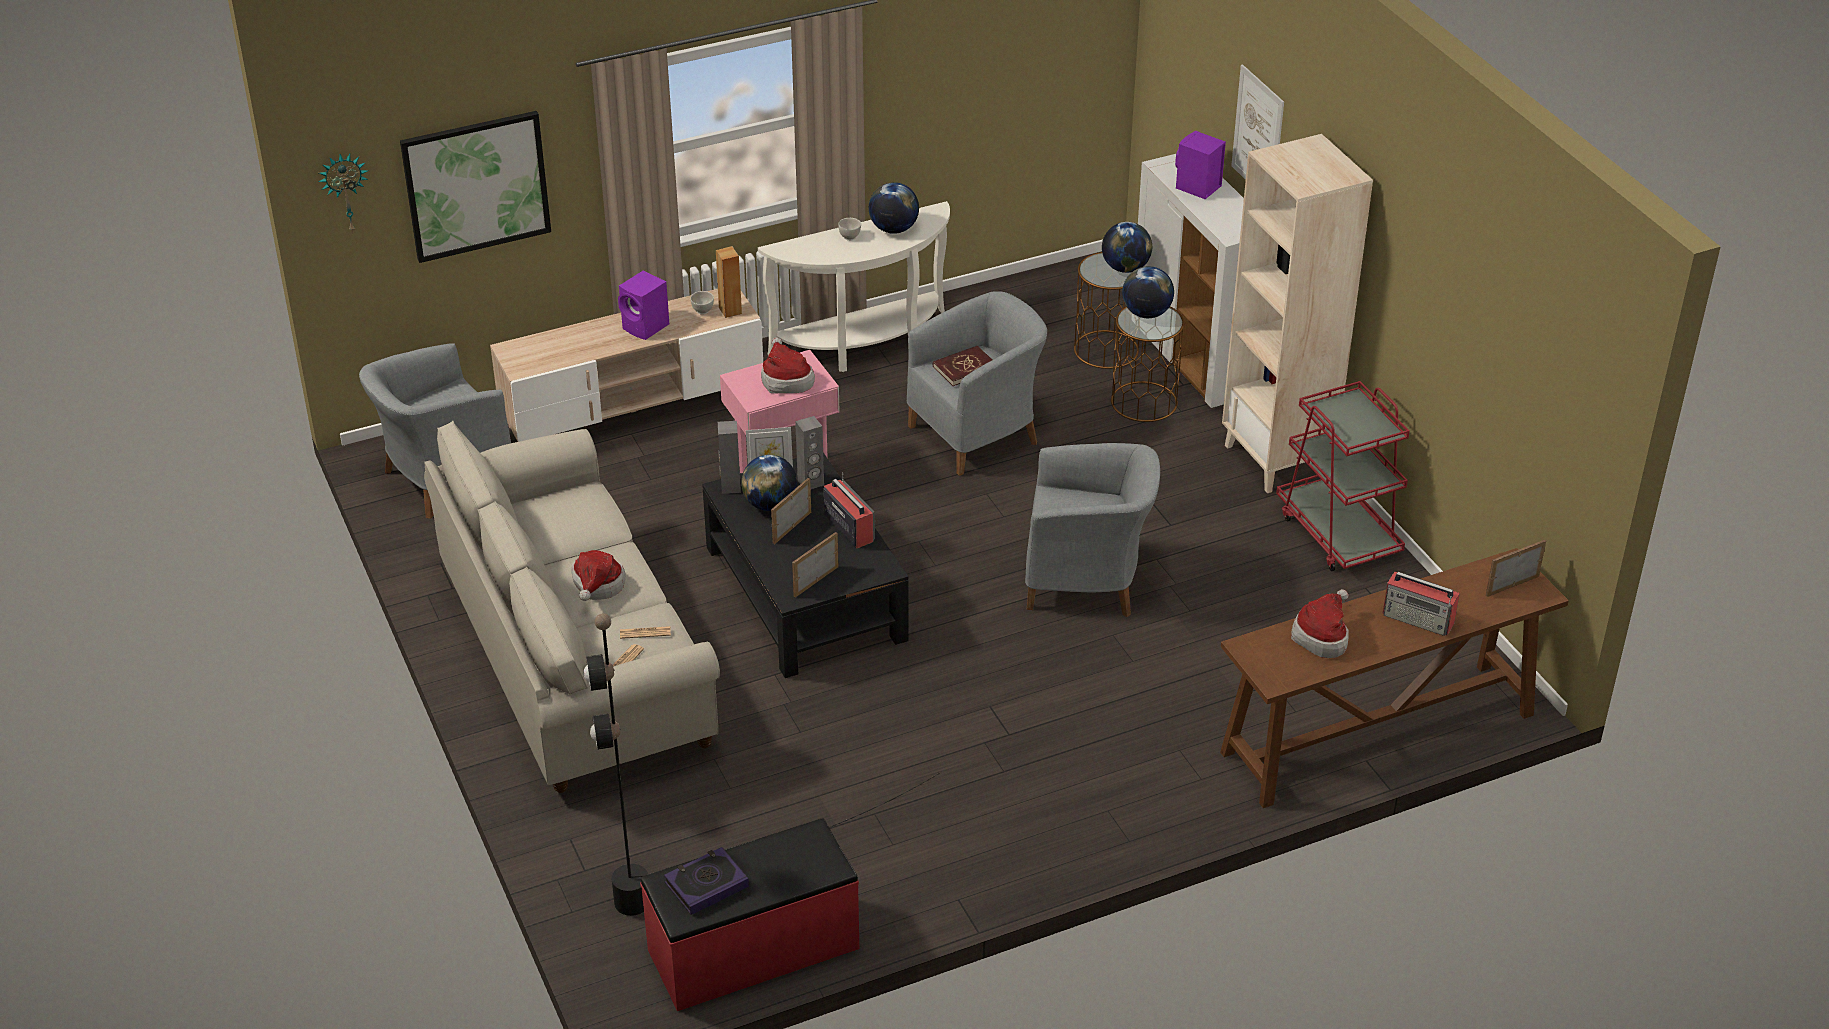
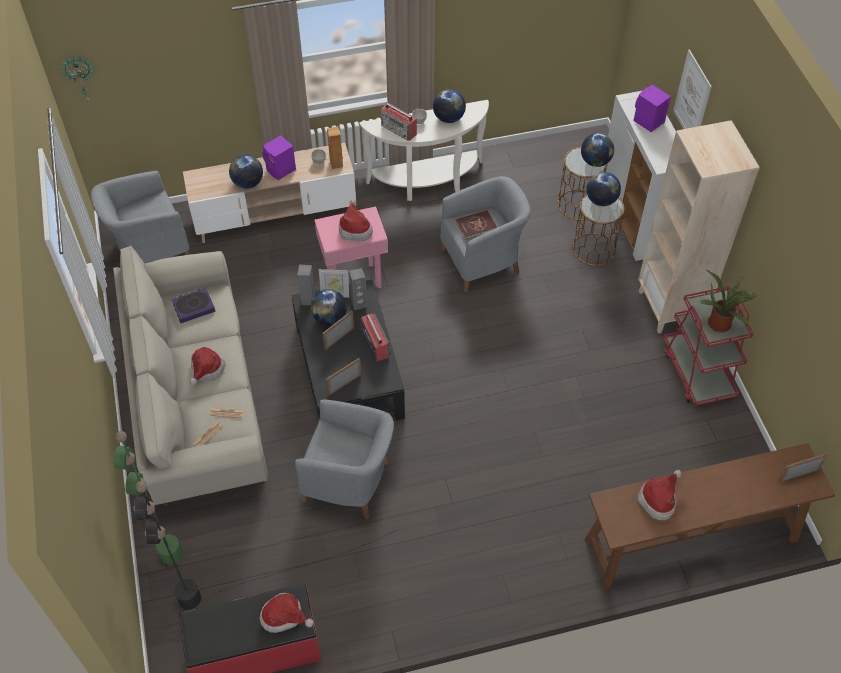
camera: 10 degrees right, 15 degrees up
(476, 185) = (170, 77): picture -> none
(598, 348) = (248, 183): none -> globe
(684, 830) = (233, 547): none -> green floor lamp
(706, 884) = (218, 627): book -> book (193, 307)
(805, 860) = (285, 617): none -> hat
(1087, 581) = (528, 387): grey armchair -> grey armchair (350, 482)
(1359, 426) = (721, 322): none -> potted plant
(1419, 619) = (728, 495): radio -> radio (399, 130)

